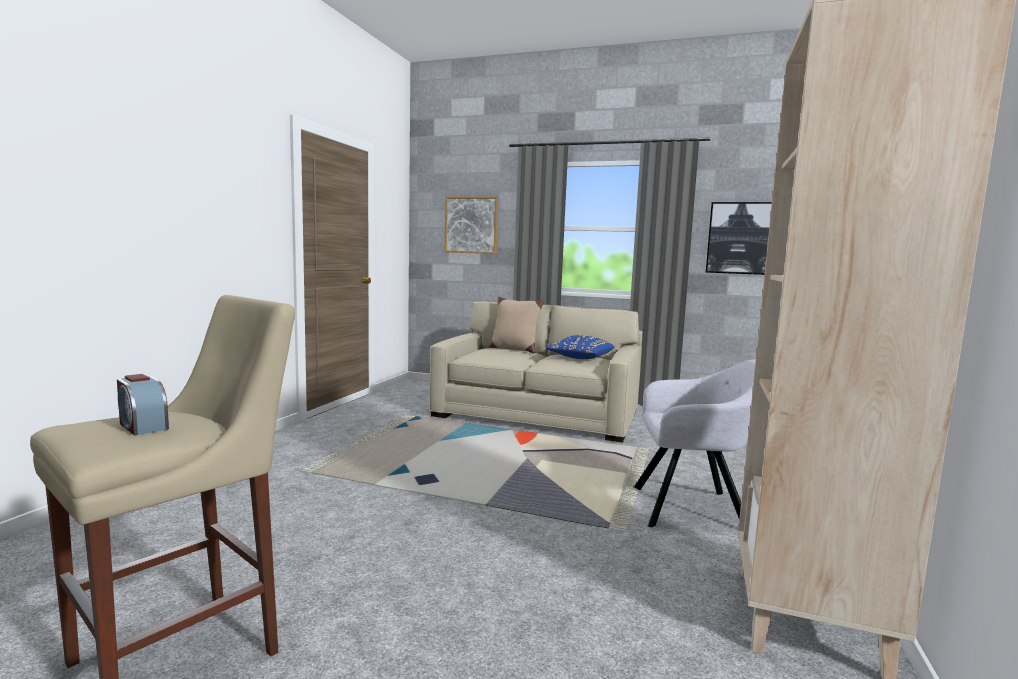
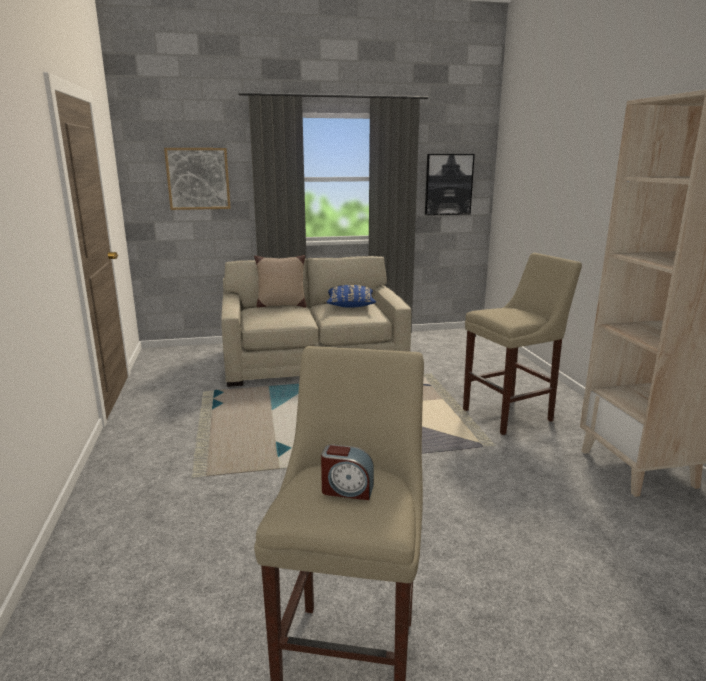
camera: 30 degrees left, 10 degrees up
(694, 508) = (511, 414): grey armchair -> beige stool

